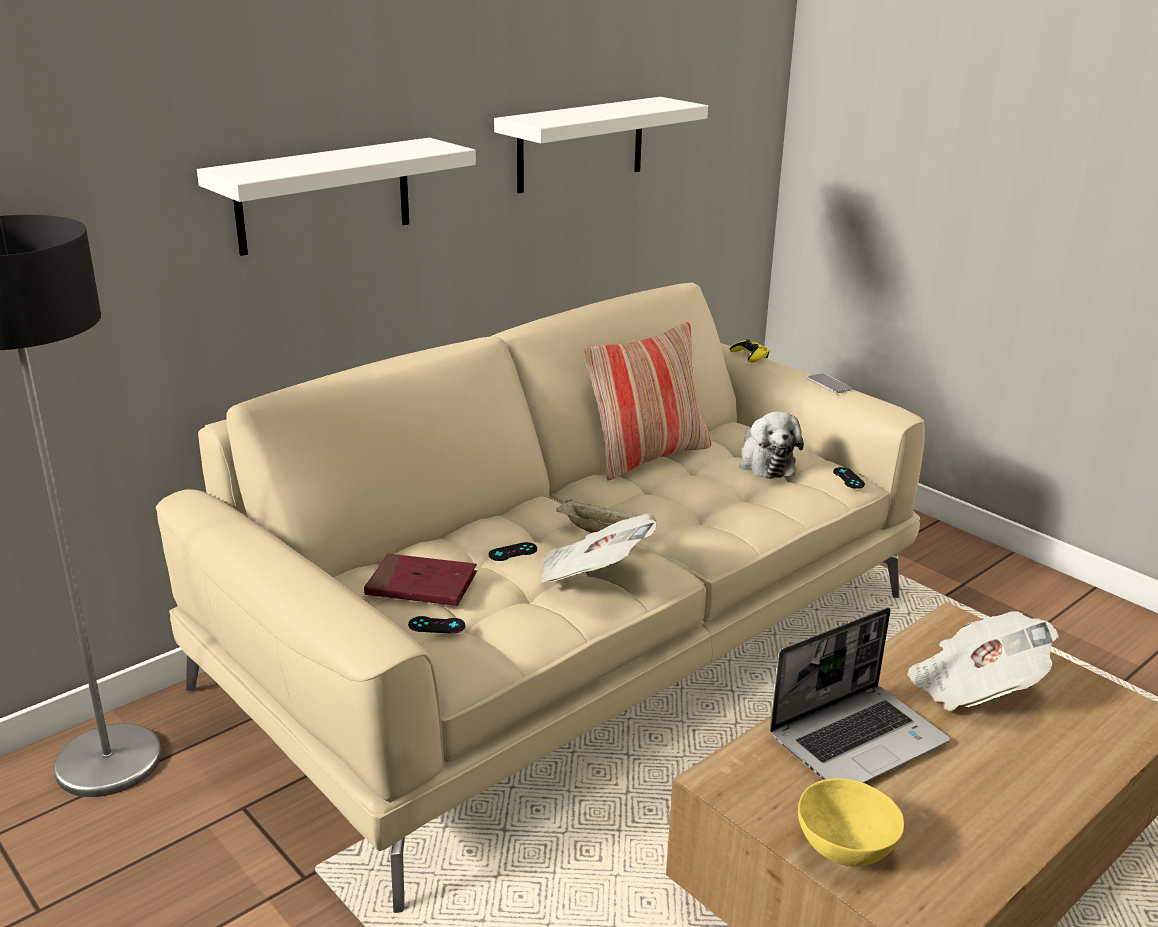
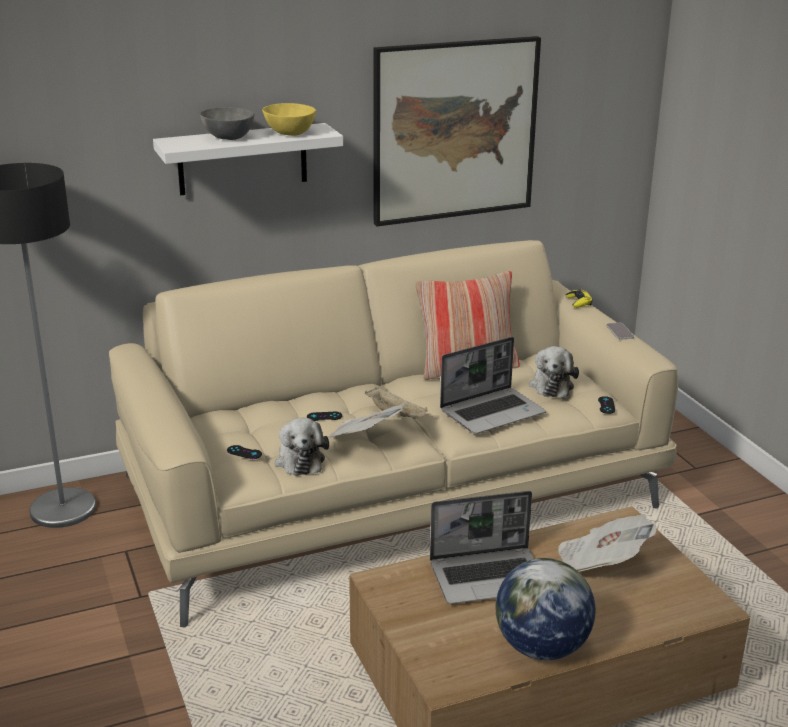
camera: 20 degrees right, 0 degrees up
(313, 160) = (228, 137): none -> grey bowl
(421, 585) = (251, 427): red book -> none
(520, 621) = (299, 459): none -> plush toy
(581, 144) = (454, 130): white shelf -> picture
(725, 509) = (492, 412): none -> laptop
(842, 847) = (426, 634): yellow bowl -> yellow bowl (289, 133)
(1000, 828) = (541, 647): none -> globe

